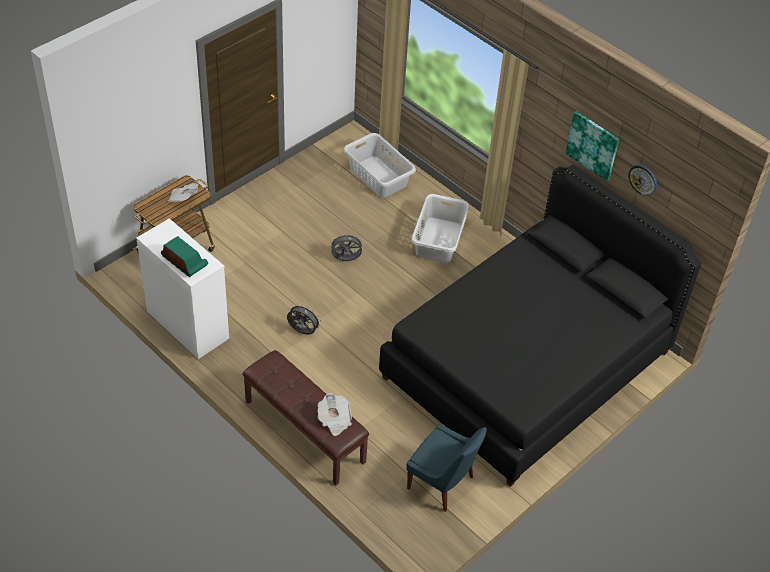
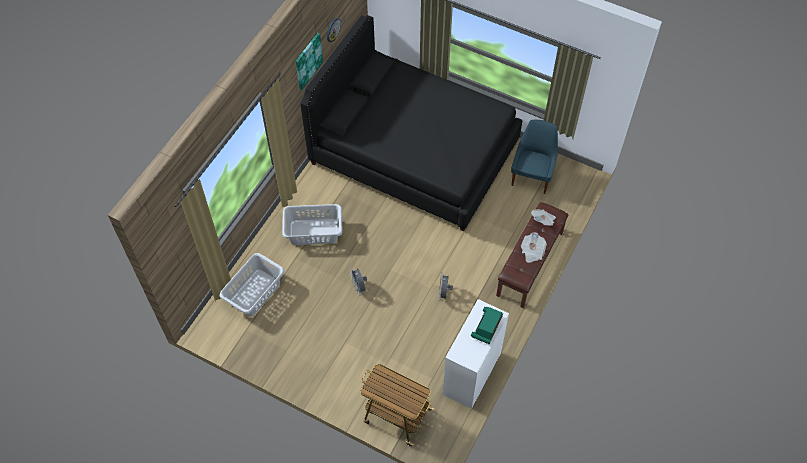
camera: 105 degrees left, 10 degrees up
(183, 198) = (389, 383): newspaper -> newspaper (532, 252)

